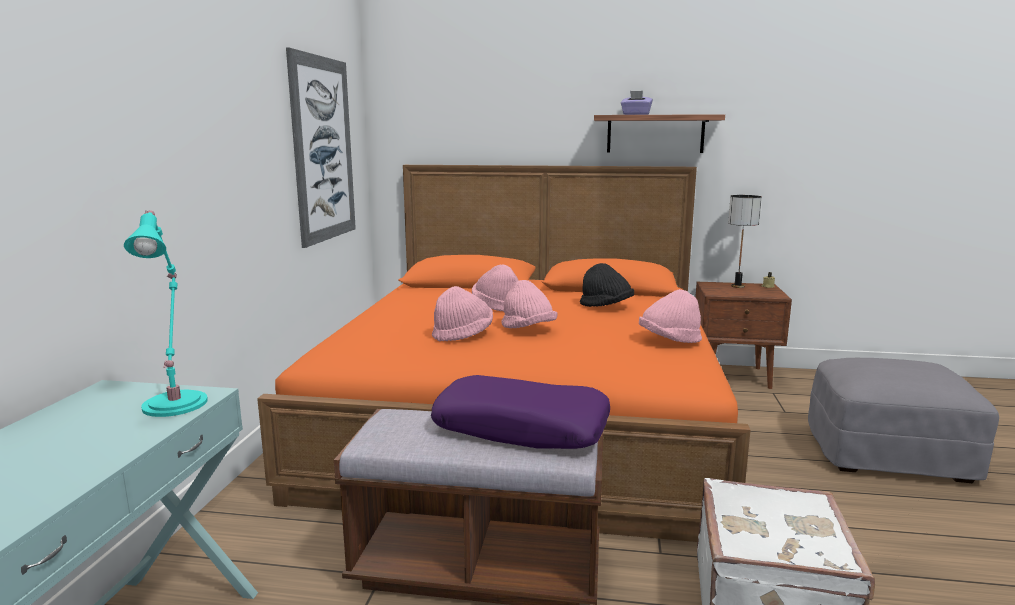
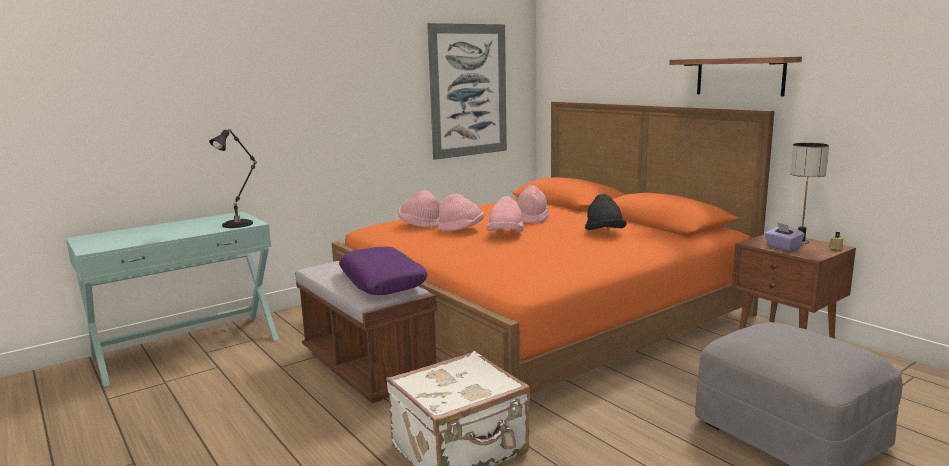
camera: 45 degrees right, 0 degrees up
(176, 402) = (240, 224): turquoise table lamp -> black table lamp
(635, 114) = (713, 58): purple tissue box -> purple tissue box (782, 247)
(669, 340) = (575, 261): pink hat -> pink hat (420, 224)

